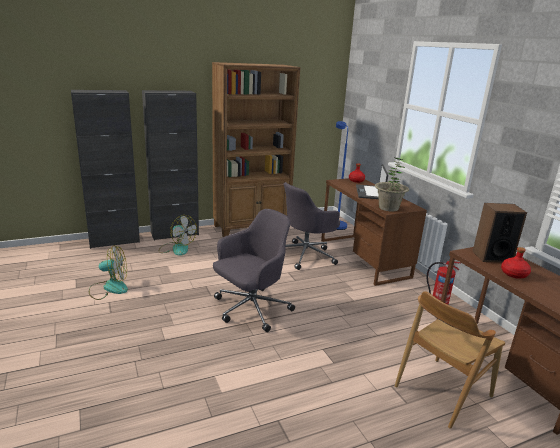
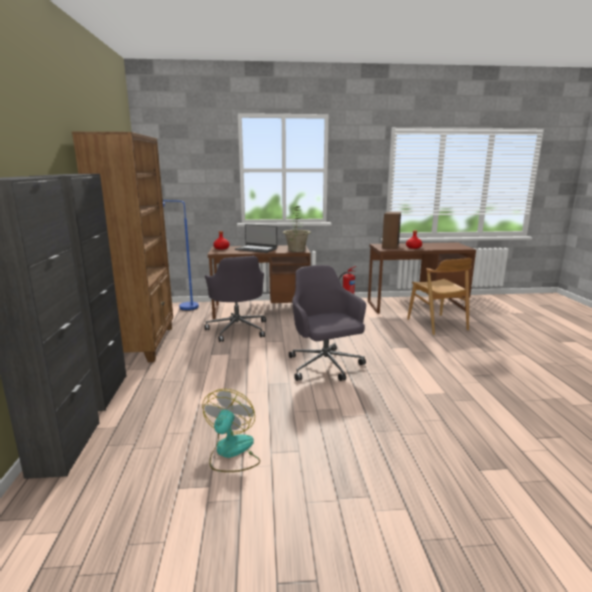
camera: 70 degrees left, 5 degrees down
(177, 248) = (152, 394): fan -> none

